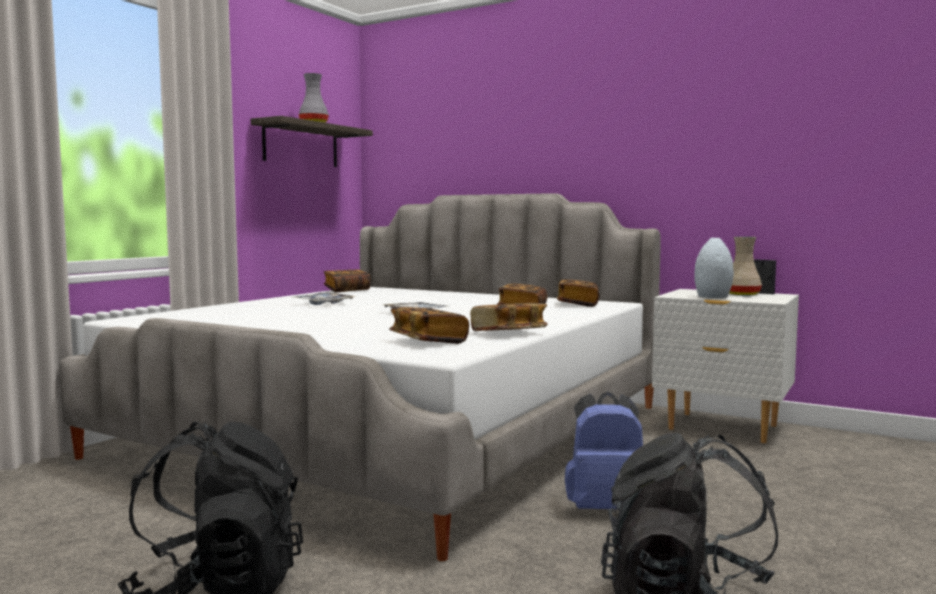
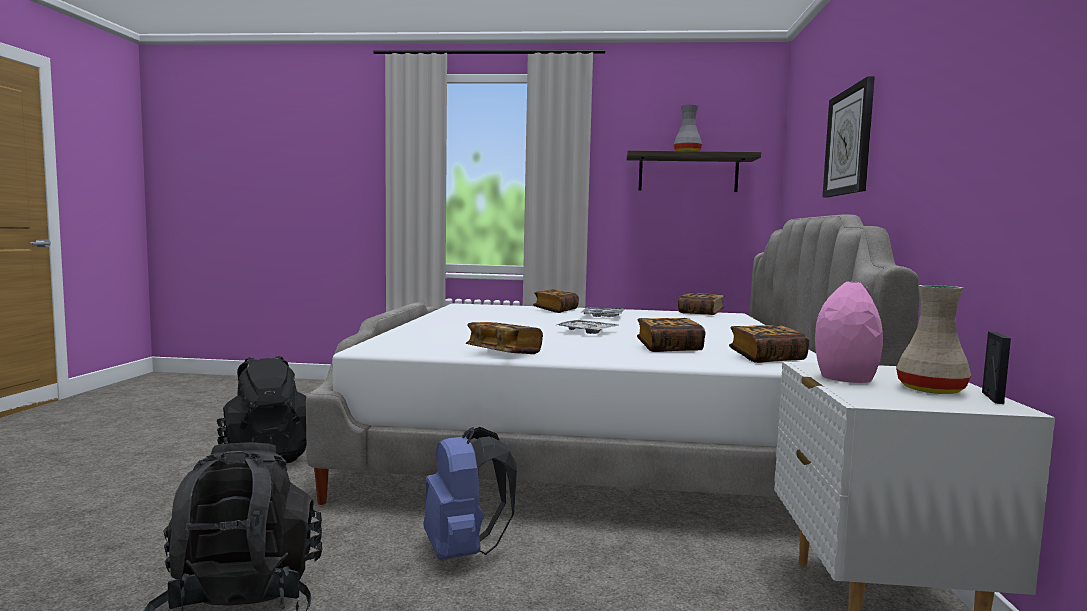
camera: 65 degrees right, 0 degrees up
(428, 341) = (435, 343): book -> book (555, 310)
(519, 136) = (849, 142): none -> wall clock
(712, 297) = (844, 378): grey vase -> pink vase

